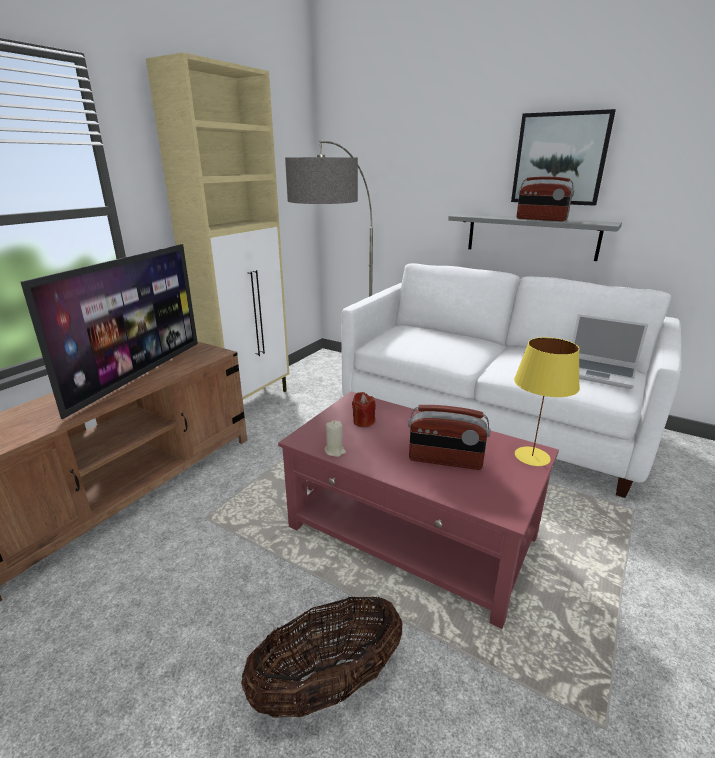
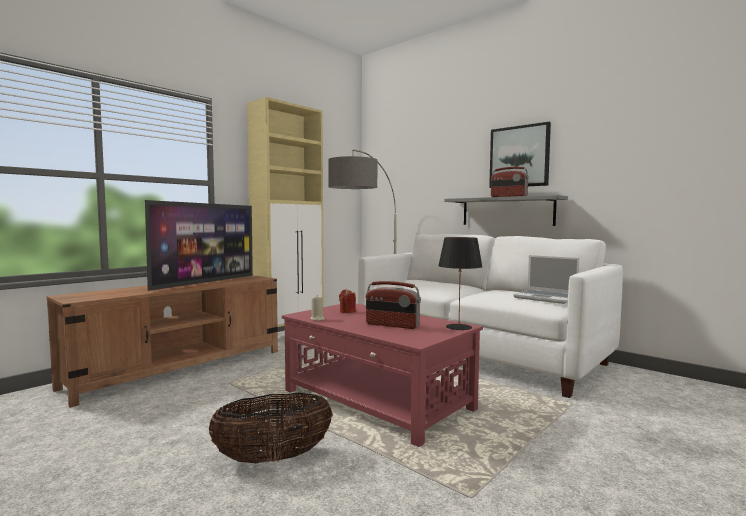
camera: 10 degrees right, 20 degrees down
(532, 457) = (458, 327): yellow table lamp -> black table lamp

